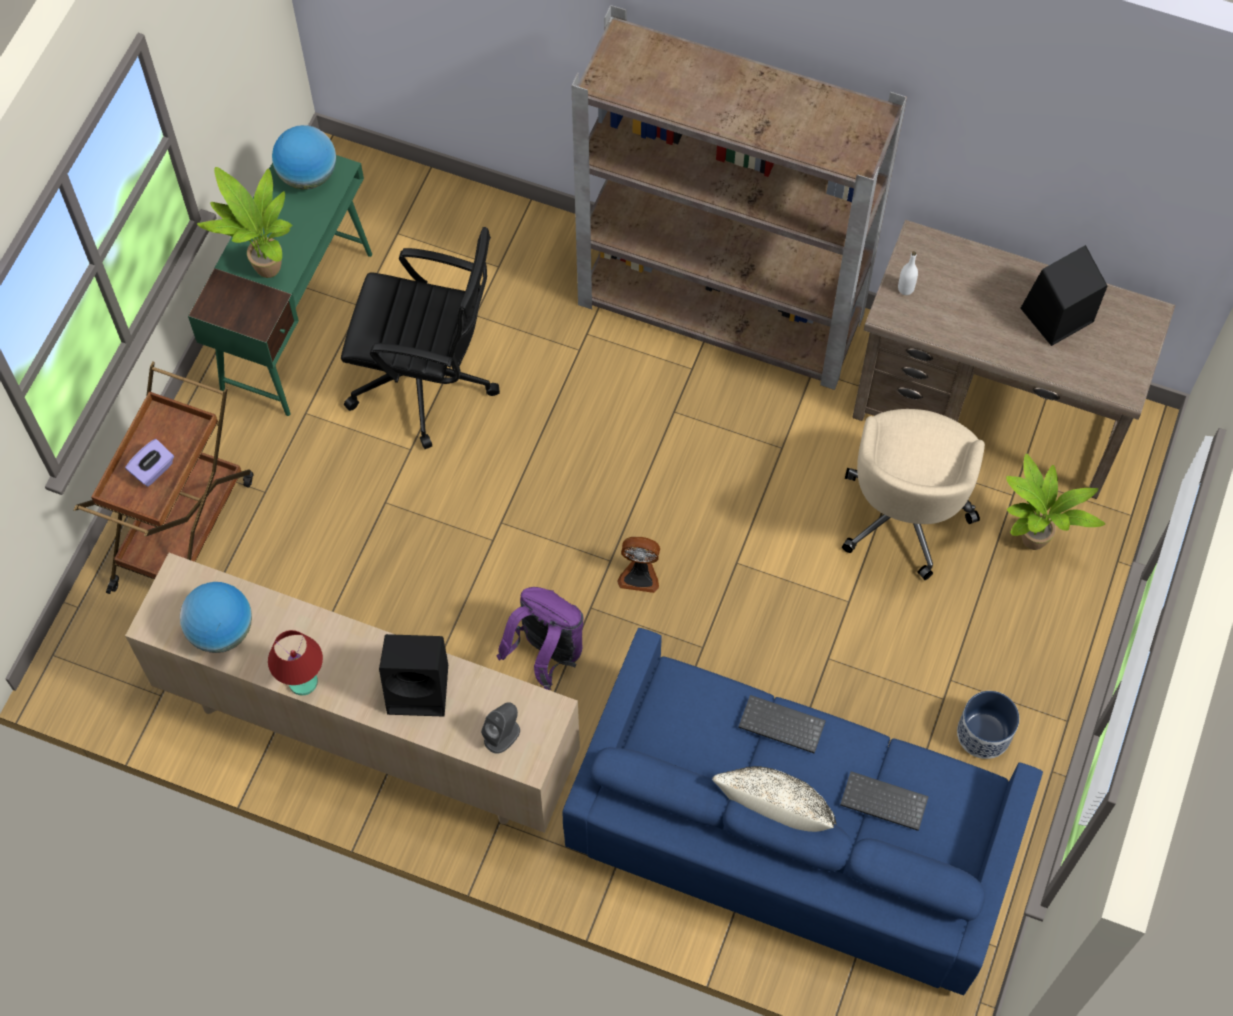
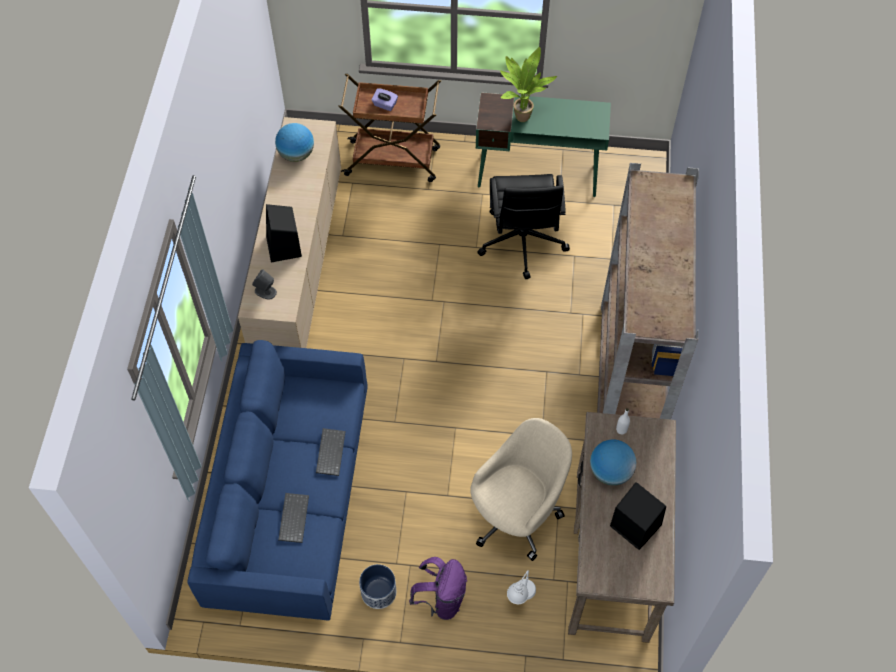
camera: 75 degrees right, 5 degrees down
(303, 681) = (276, 196): red table lamp -> none
(308, 175) = (590, 118): globe -> globe (610, 472)
(546, 654) = (368, 343): purple backpack -> purple backpack (441, 599)
(639, 574) = (432, 378): fan -> none
(773, 818) = (271, 460): beige pillow -> none
(904, 517) = (515, 516): beige office chair -> beige office chair turned 135 degrees clockwise
(1031, 544) = (520, 597): potted plant -> white table lamp

